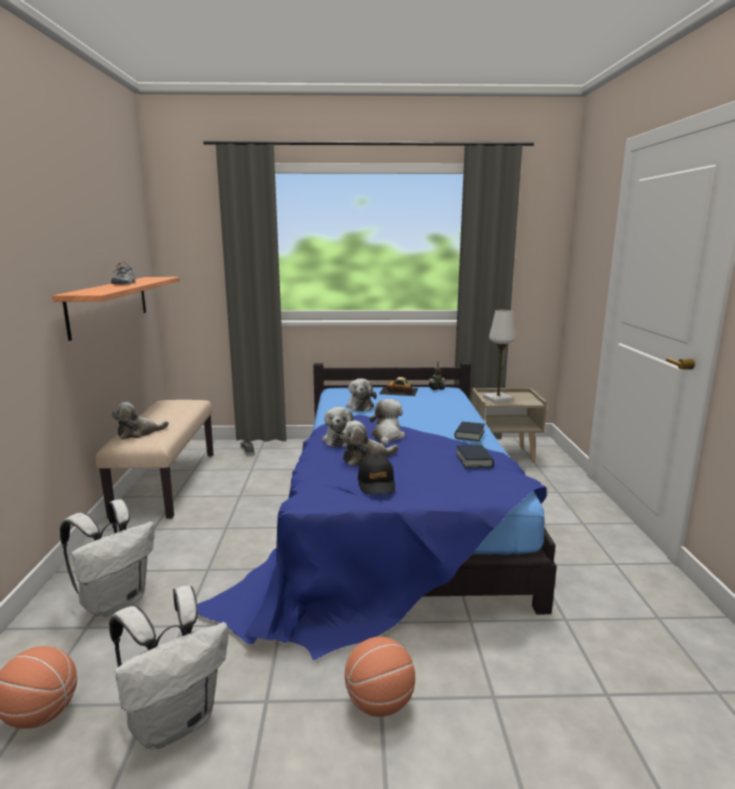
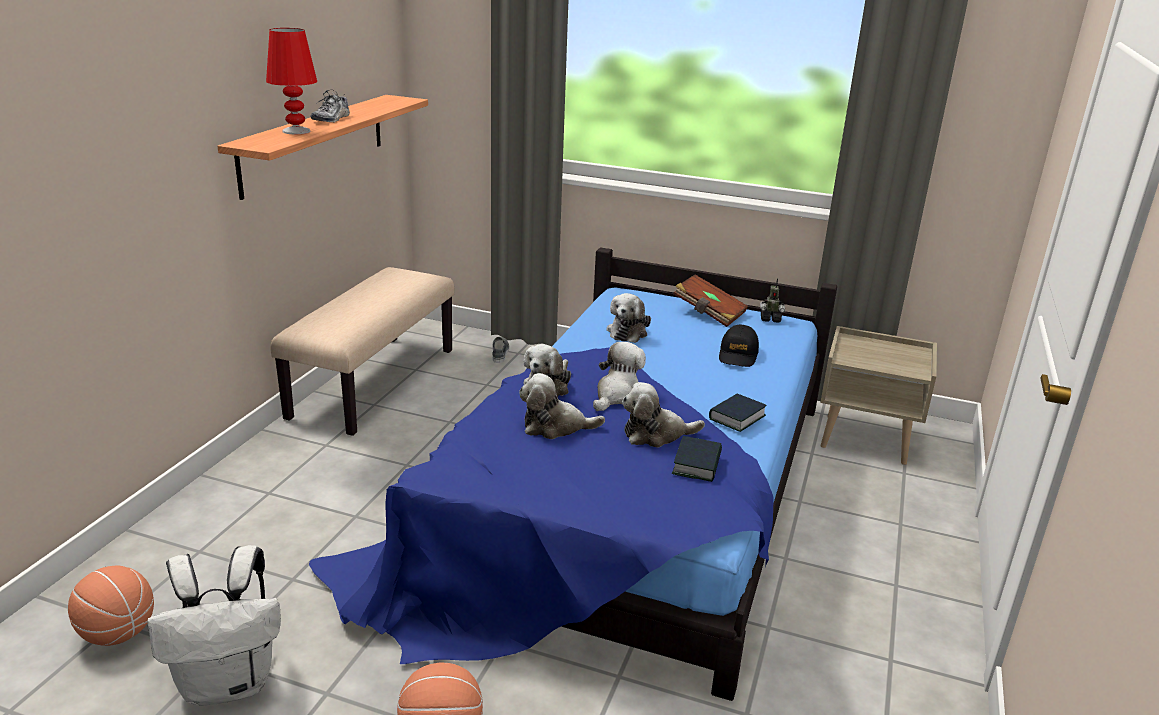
camera: 20 degrees right, 10 degrees up
(106, 288) = (296, 131): none -> red table lamp
(115, 601) = (241, 528): white backpack -> none
(138, 433) = (329, 319): plush toy -> plush toy (656, 434)
(376, 483) = (534, 469): black cap -> black cap (738, 355)
(399, 391) = (708, 313): toy car -> brown book
(497, 399) = (864, 354): white table lamp -> none

